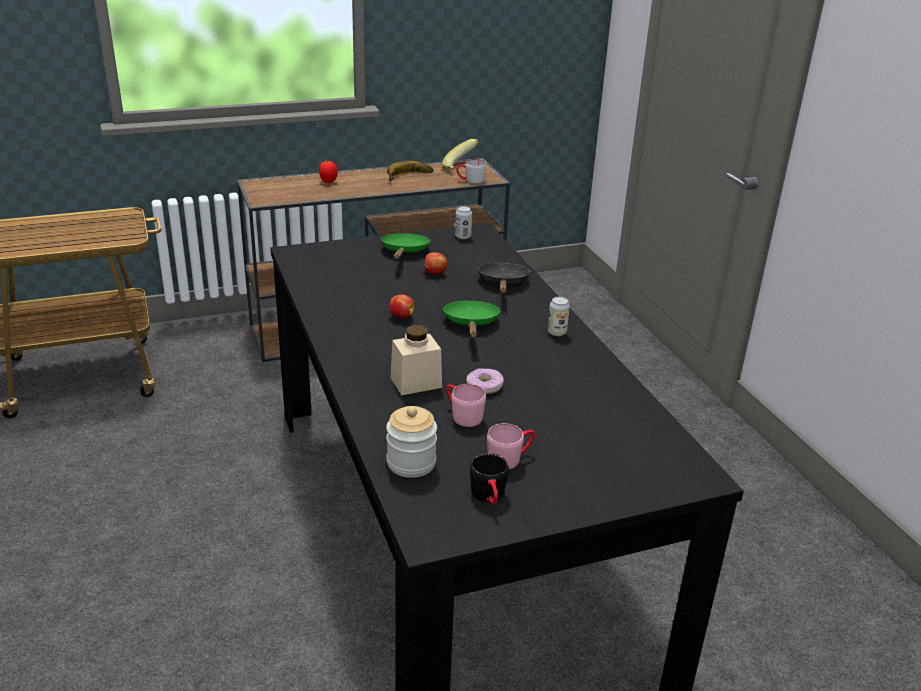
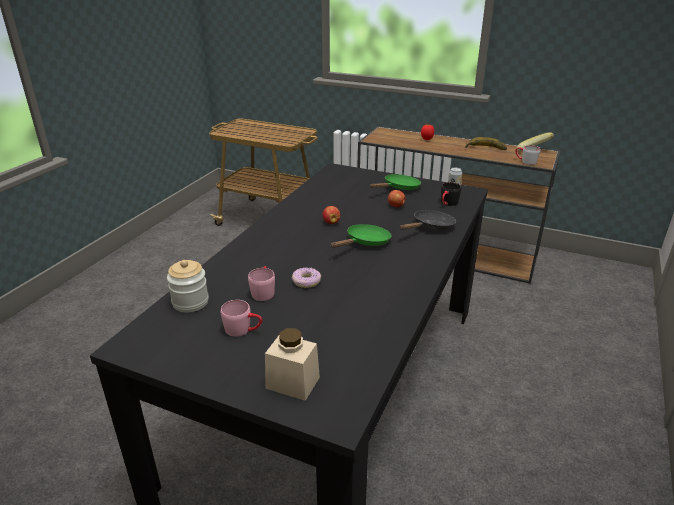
camera: 45 degrees right, 0 degrees up
(416, 382) = (273, 261): beige jar -> beige jar (293, 383)
(489, 497) = (191, 345): black mug -> black mug (447, 204)
(556, 332) = (412, 271): can -> none

